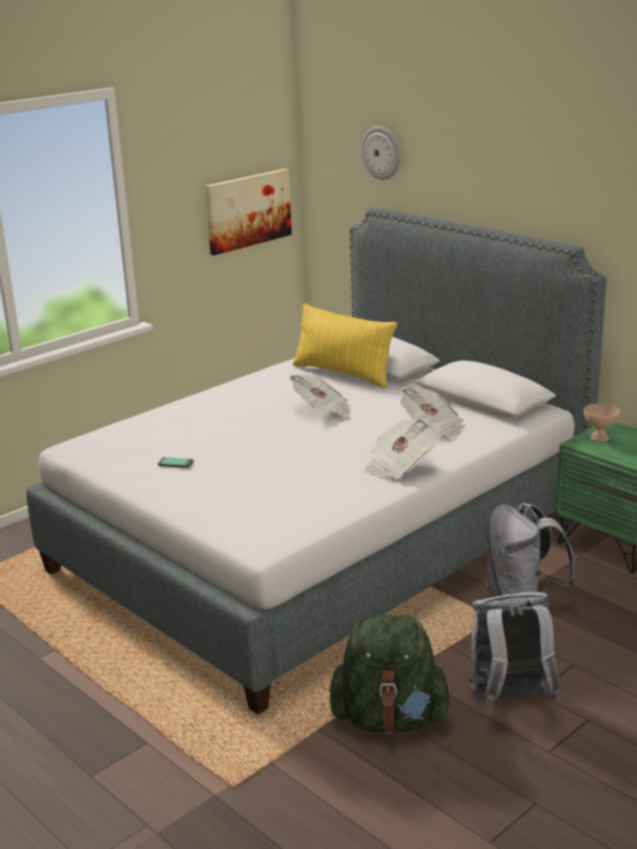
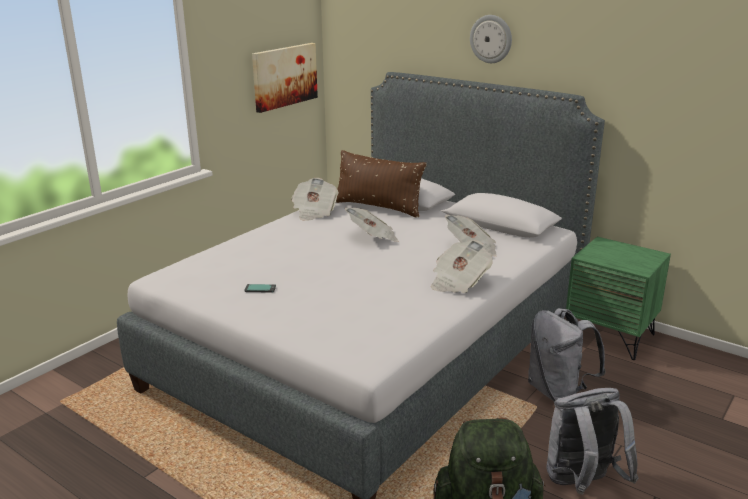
camera: 10 degrees left, 0 degrees up
(266, 377) = (314, 212): none -> newspaper
(343, 374) = (378, 207): yellow pillow -> brown pillow
(382, 152) = (398, 26): wall clock -> wall clock (491, 39)
(599, 438) = (600, 251): beige bowl -> none

